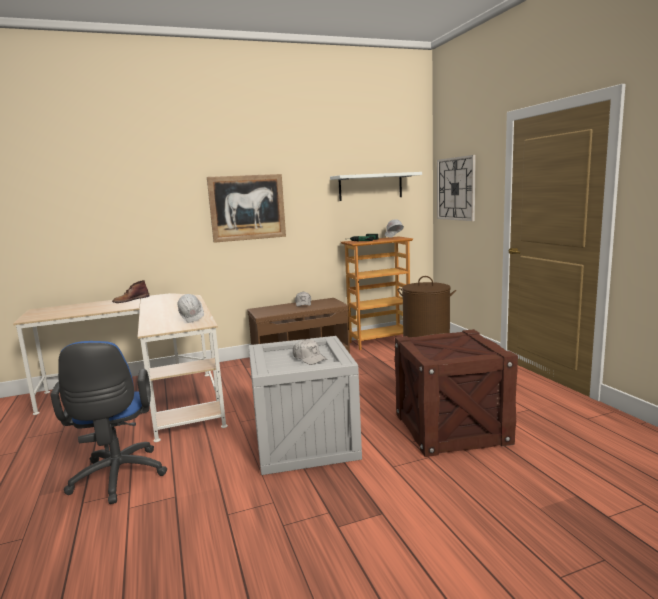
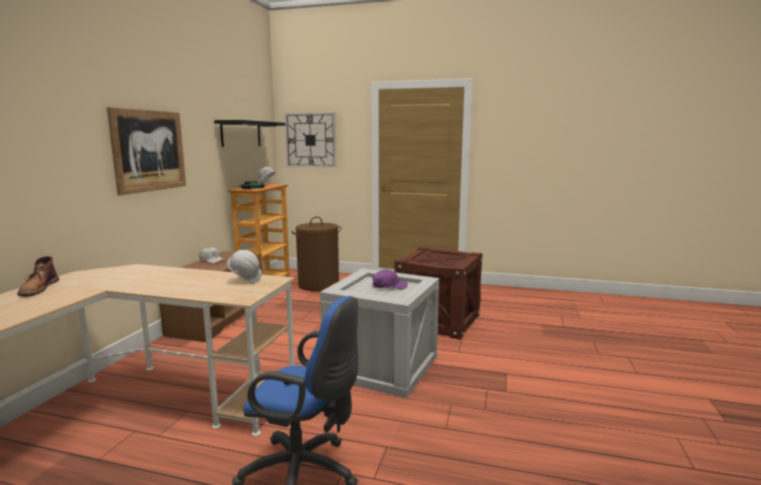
camera: 55 degrees left, 0 degrees up
(309, 358) = (389, 286): white cap -> purple cap
(370, 186) = (241, 134): white shelf -> black shelf

